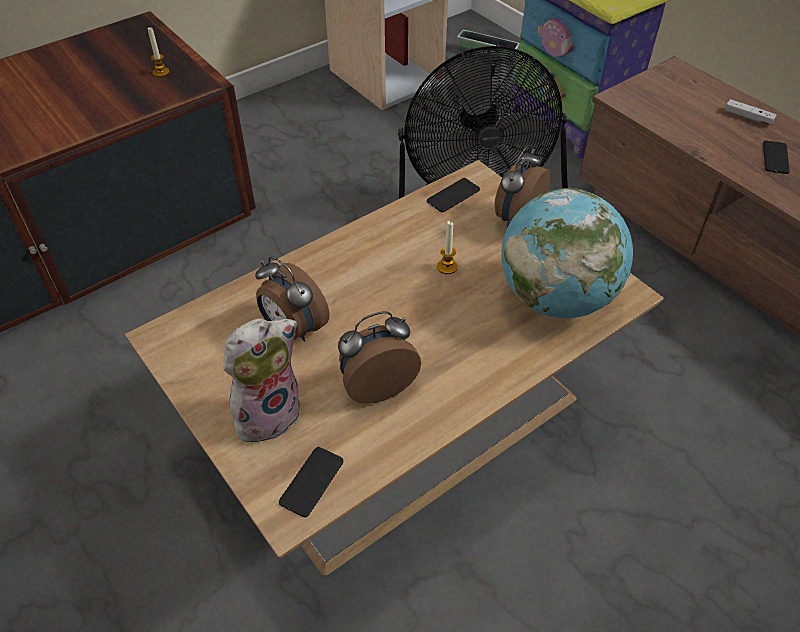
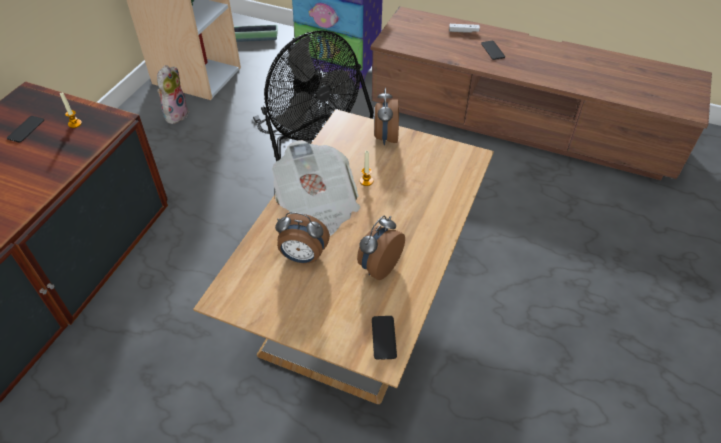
camera: 30 degrees left, 0 degrees up
(268, 412) = (327, 312): plush toy -> plush toy (175, 114)
(361, 272) = (318, 205): none -> newspaper
(453, 195) = (337, 136): phone -> phone (26, 129)
(556, 298) = (439, 174): globe -> none

